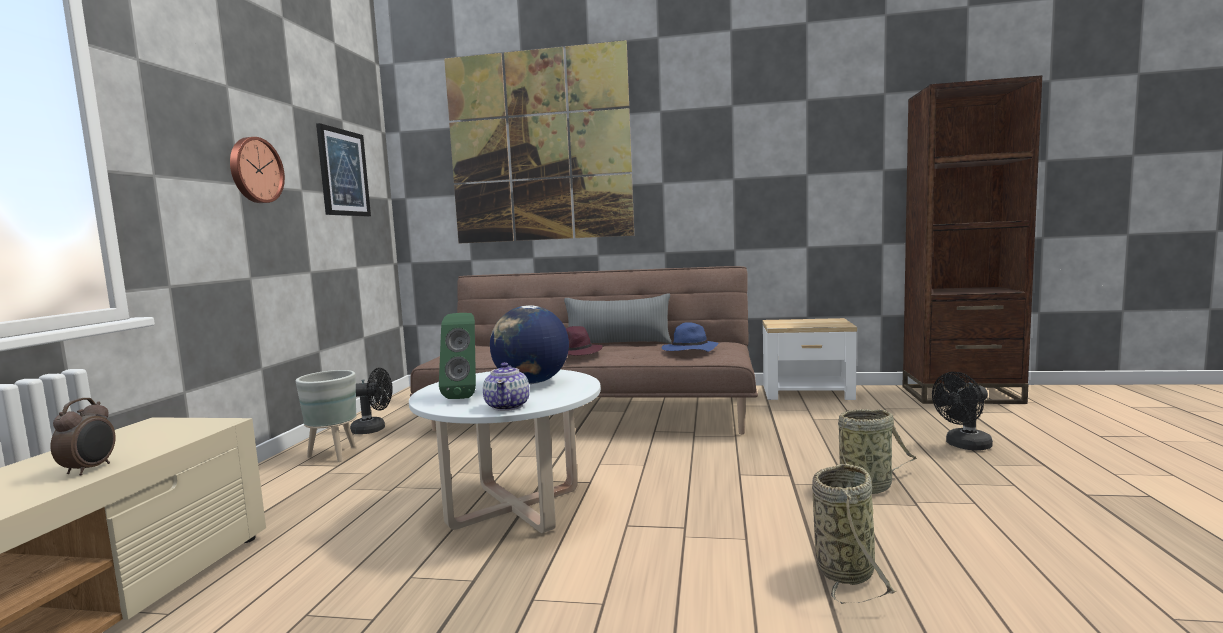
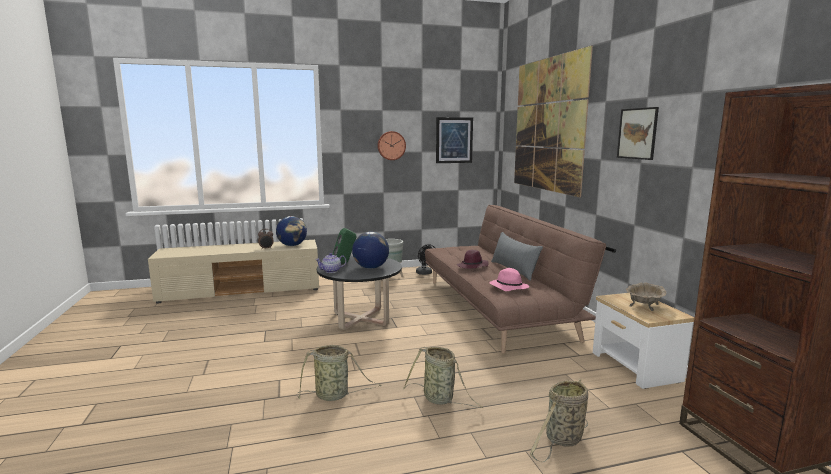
camera: 65 degrees right, 5 degrees up
(150, 439) = (292, 245): none -> globe
(515, 507) = (361, 319): white coffee table -> black coffee table
(689, 351) = (508, 287): blue hat -> pink hat
(726, 145) = (637, 133): none -> picture
(807, 322) = (644, 305): none -> beige bowl
(964, 446) = (562, 440): black fan -> basket

